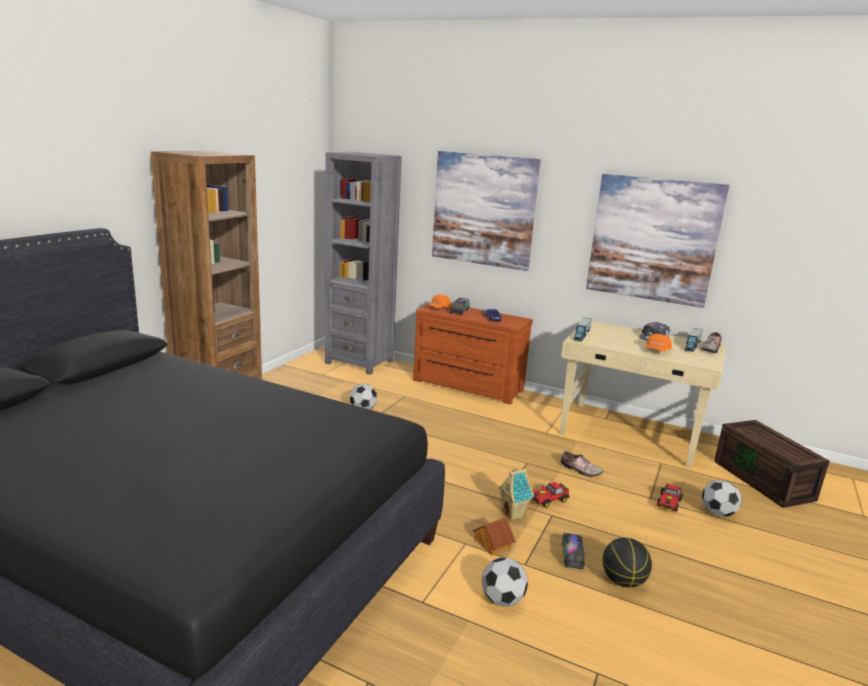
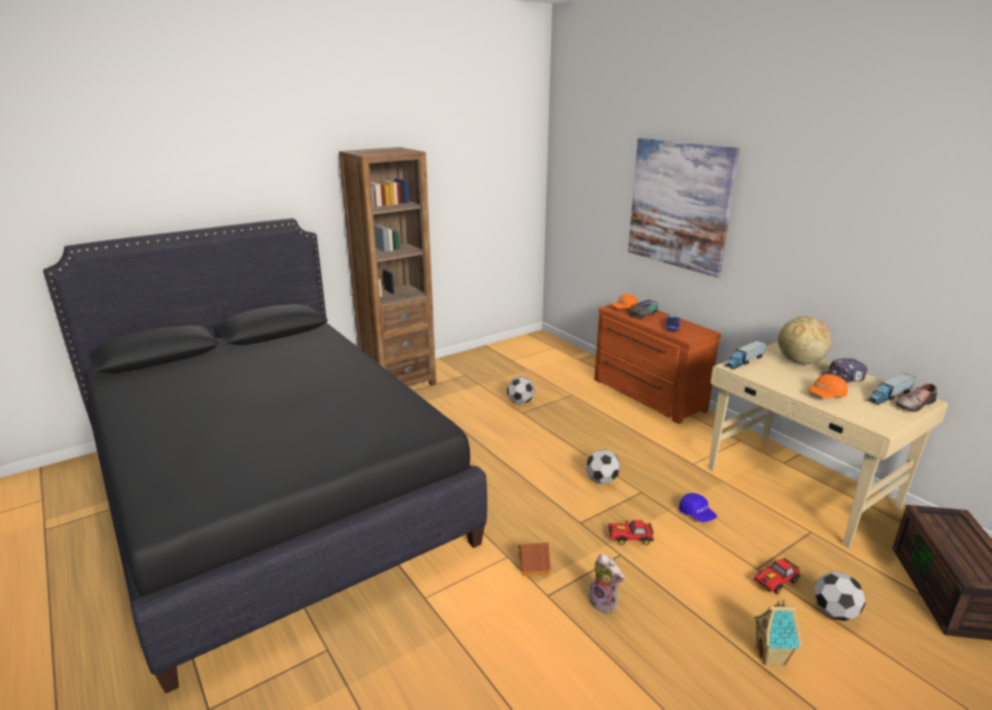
camera: 30 degrees right, 5 degrees up
(359, 362) = (556, 352): grey bookcase -> none
(502, 600) = (495, 622): football -> football (601, 480)
(514, 514) = (580, 542): toy house -> toy house (772, 656)
(572, 555) = (604, 603): toy truck -> plush toy
(580, 470) = (697, 514): shoe -> blue cap
(616, 331) = (799, 362): none -> globe
(623, 581) = (638, 648): basketball -> none
(653, 239) = (864, 253): picture -> none

